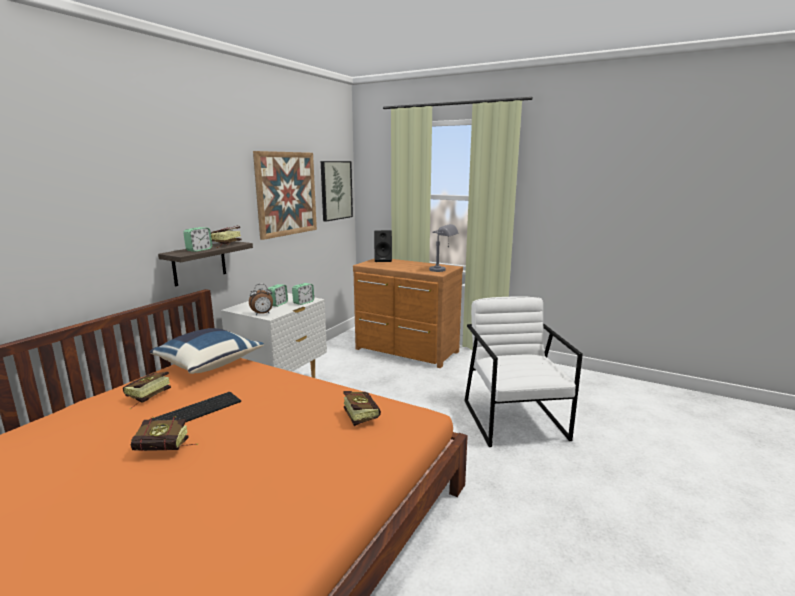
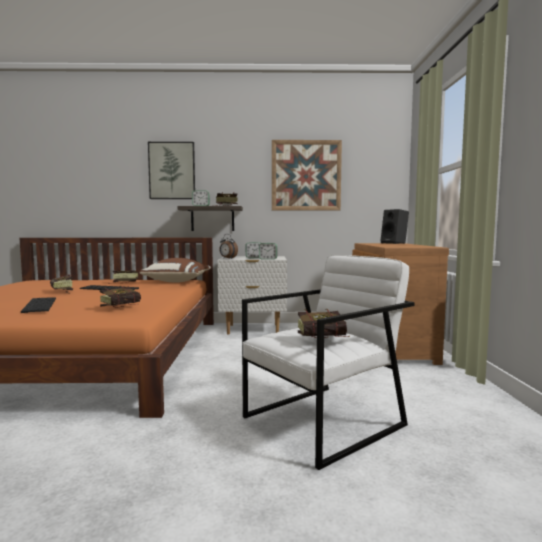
camera: 60 degrees right, 10 degrees down
(208, 364) = (178, 281): blue pillow -> brown pillow
(273, 470) = (38, 305): none -> keyboard
(336, 190) = (376, 176): picture -> picture (172, 171)
(442, 270) = (408, 246): grey table lamp -> none
(540, 364) = (326, 340): none -> book

